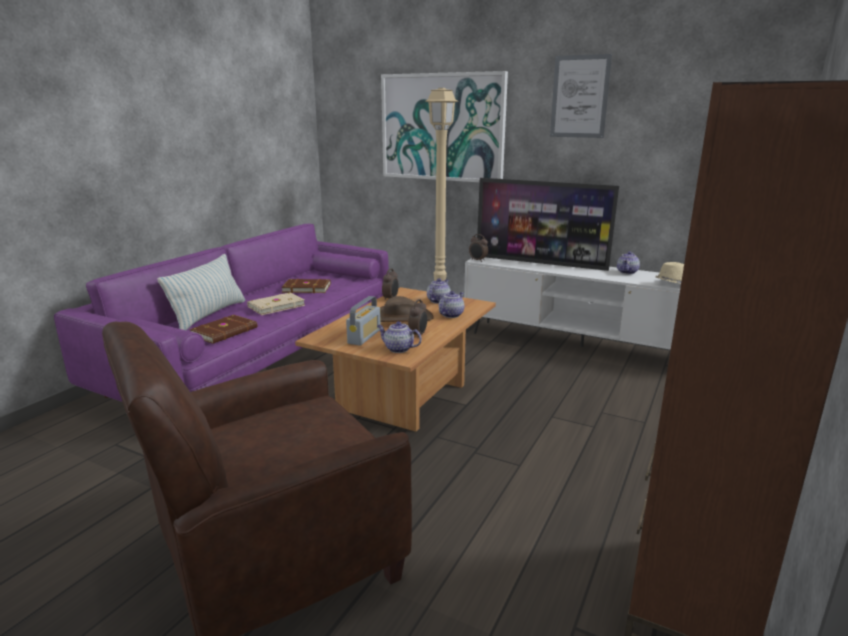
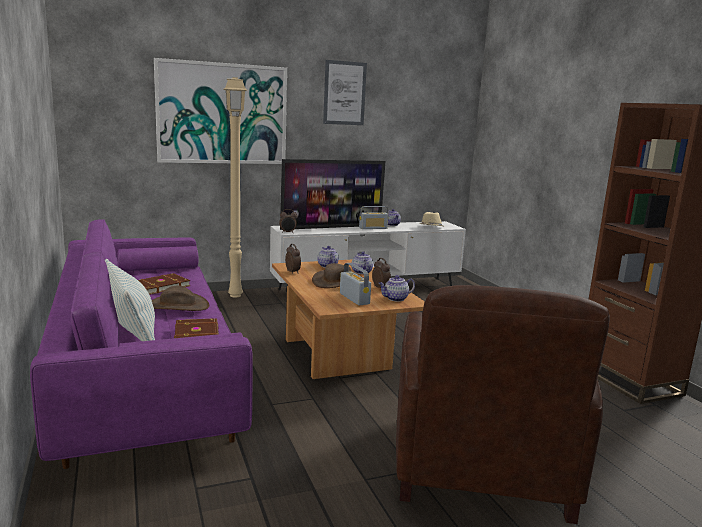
camera: 50 degrees left, 5 degrees down
(275, 306) = (177, 306): beige book -> brown hat
(588, 272) = (373, 228): none -> radio

